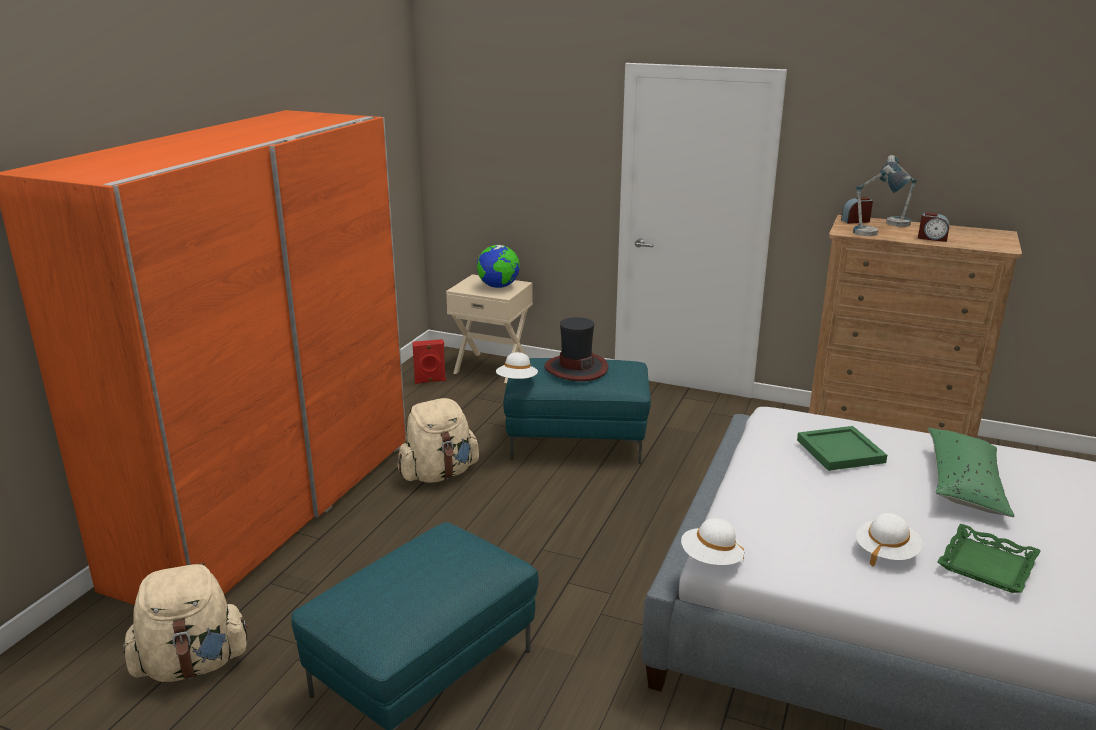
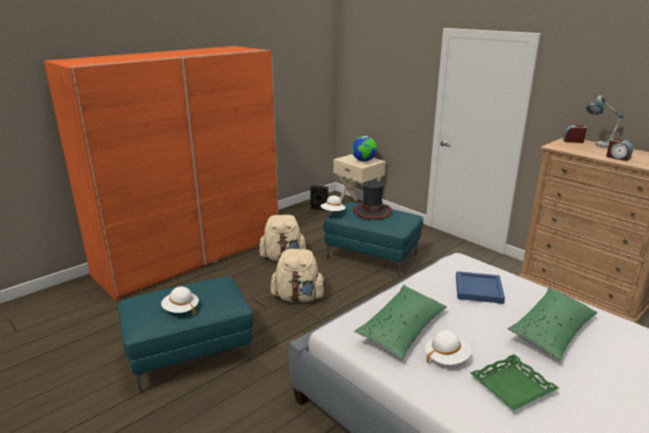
camera: 25 degrees right, 0 degrees up
(192, 664) = (99, 318): beige backpack -> beige backpack (298, 297)
(430, 381) = (319, 209): red speaker -> black speaker
(711, 559) = (329, 330): white hat -> white hat (181, 309)
(799, 530) = (402, 329): none -> green pillow
(841, 451) = (479, 289): green tray -> blue tray
(874, 235) = (573, 151): table lamp -> none

